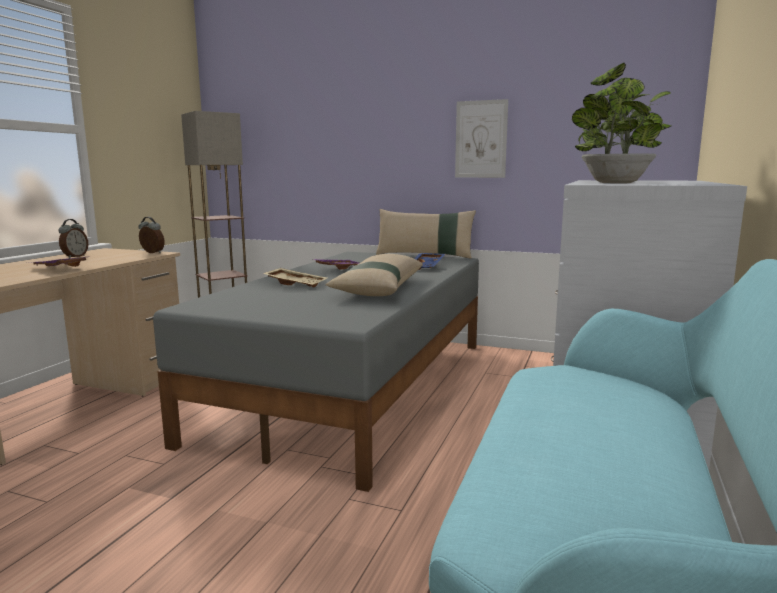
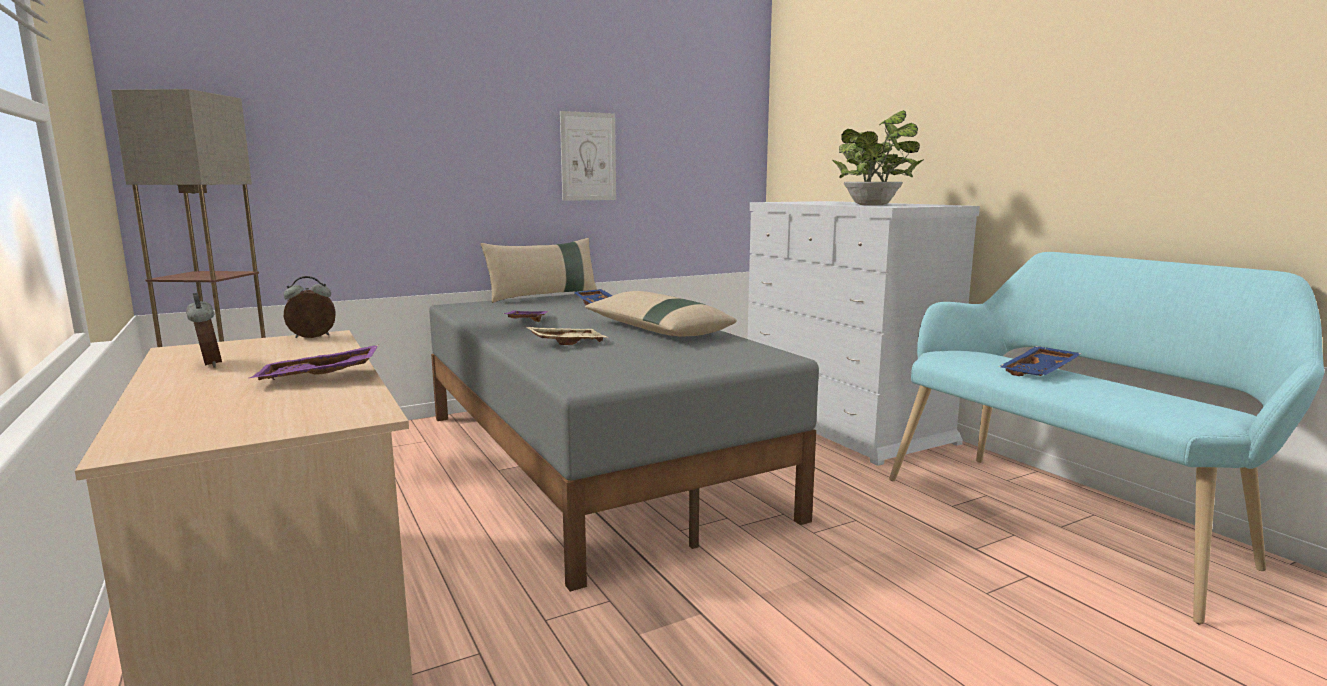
camera: 50 degrees left, 0 degrees up
(583, 420) = (1040, 372): none -> blue tray

